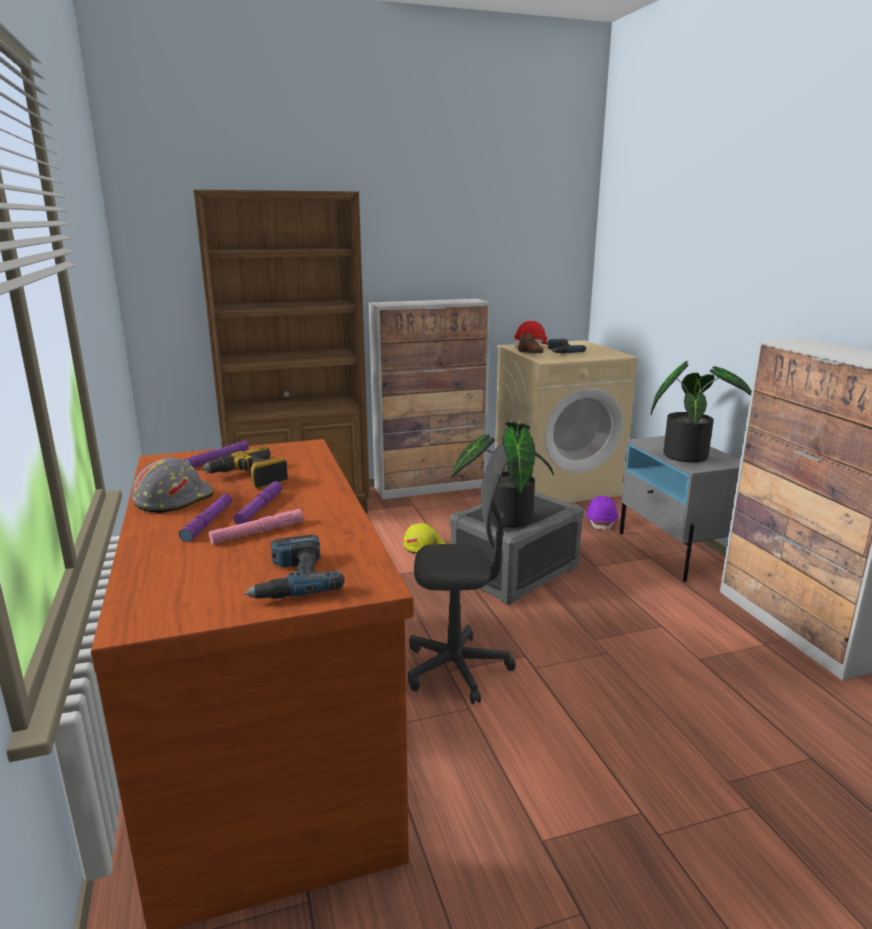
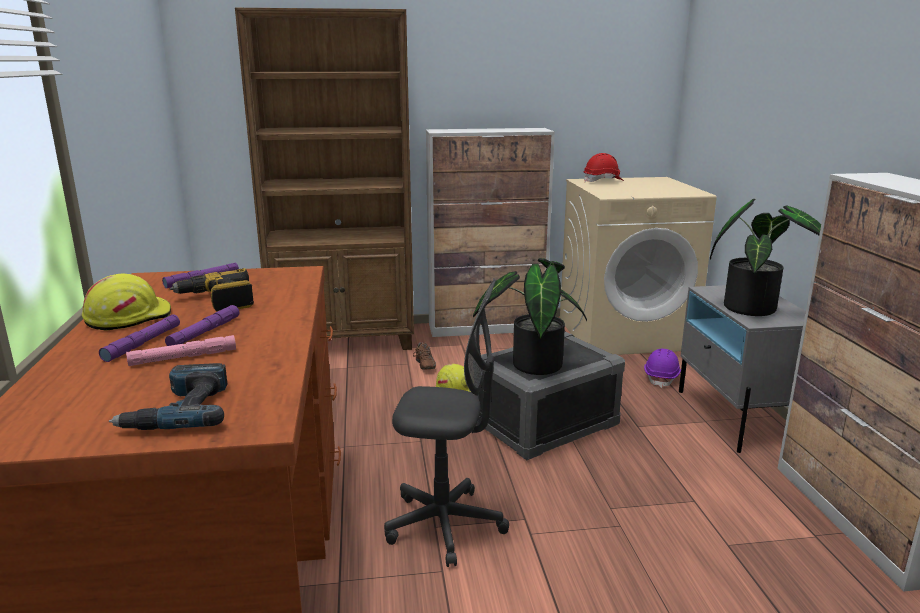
camera: 10 degrees right, 0 degrees up
(173, 499) = (128, 317): grey hard hat -> yellow hard hat
(529, 353) = (595, 188): brown shoe -> brown shoe (423, 366)
(561, 351) = (632, 187): power drill -> none

